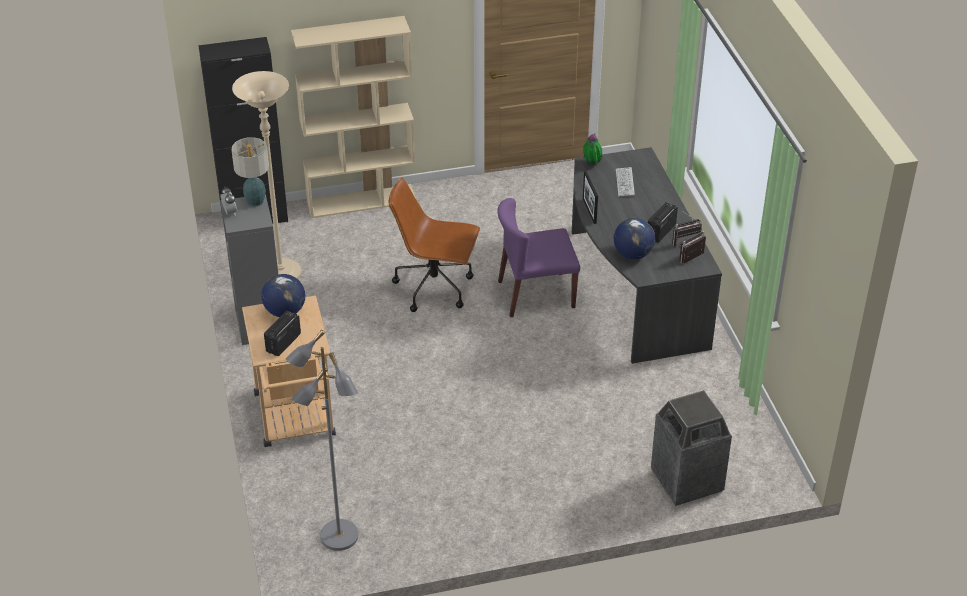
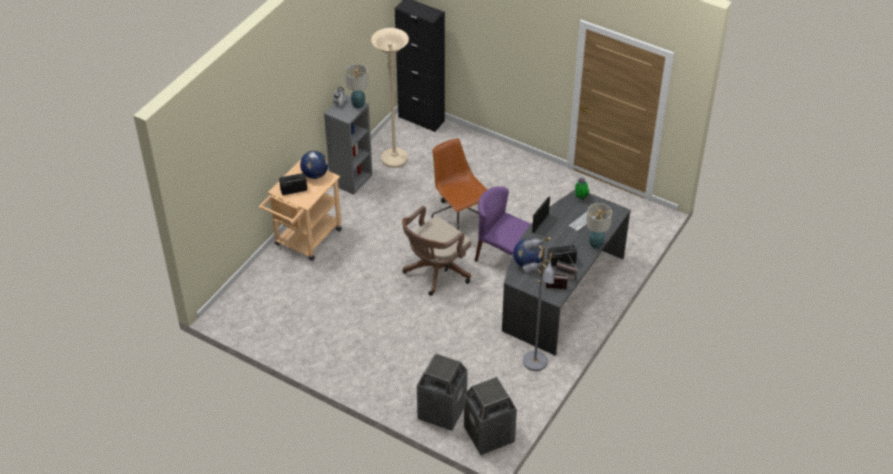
camera: 45 degrees right, 5 degrees up
(338, 537) = (251, 311): grey floor lamp -> grey floor lamp (534, 361)
(362, 201) = (486, 144): beige bookcase -> none
(486, 354) = (435, 272): none -> brown office chair
(667, 196) = (595, 244): none -> table lamp
(761, 467) = (489, 435): none -> trash can

